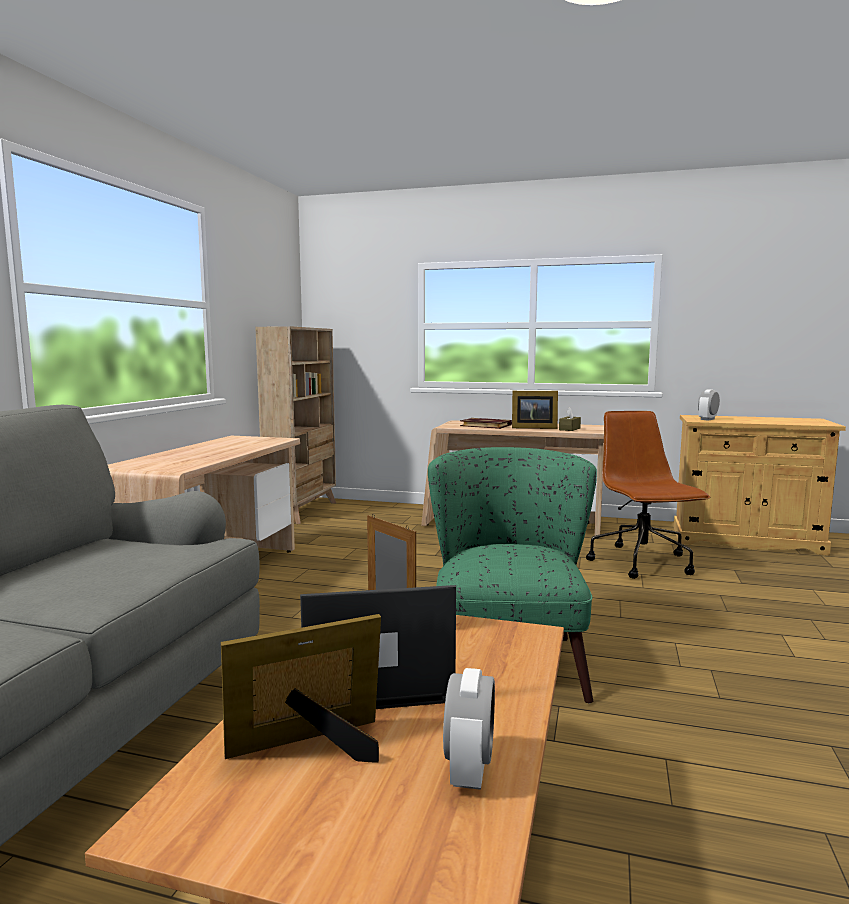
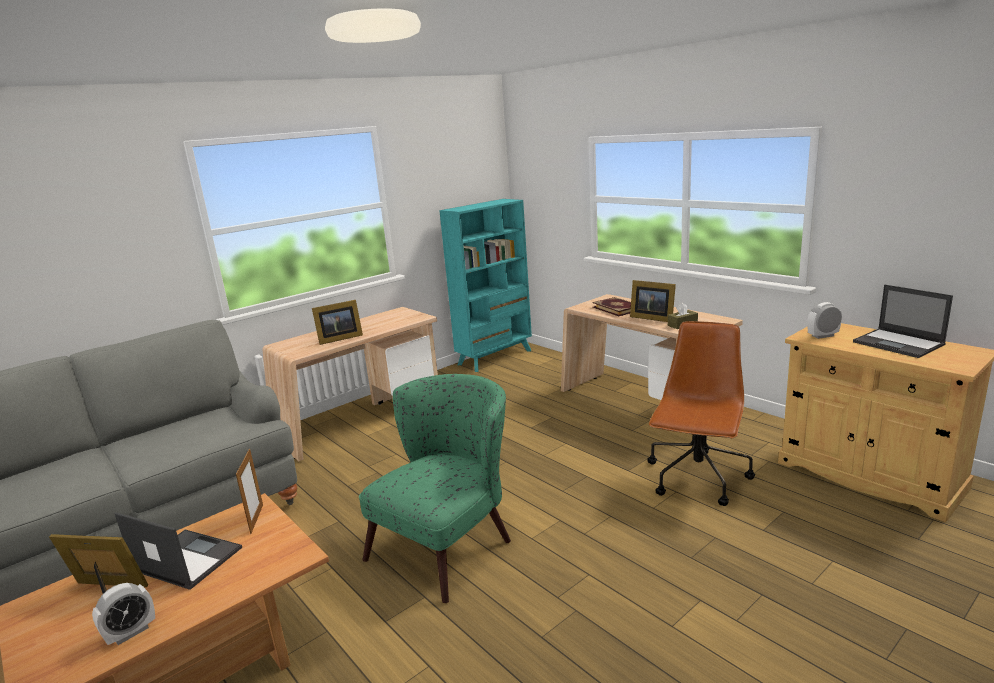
camera: 35 degrees right, 10 degrees up
(206, 456) = (338, 338): none -> picture frame
(302, 511) = (495, 357): beige bookcase -> turquoise bookcase
(763, 419) = (899, 344): none -> laptop

